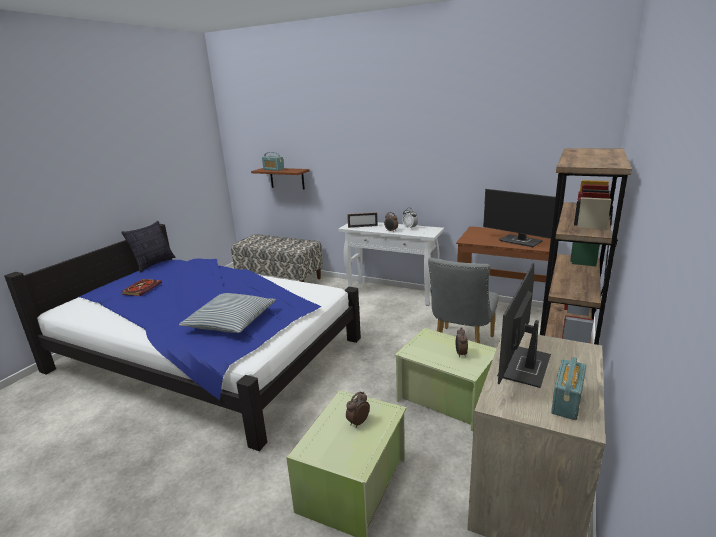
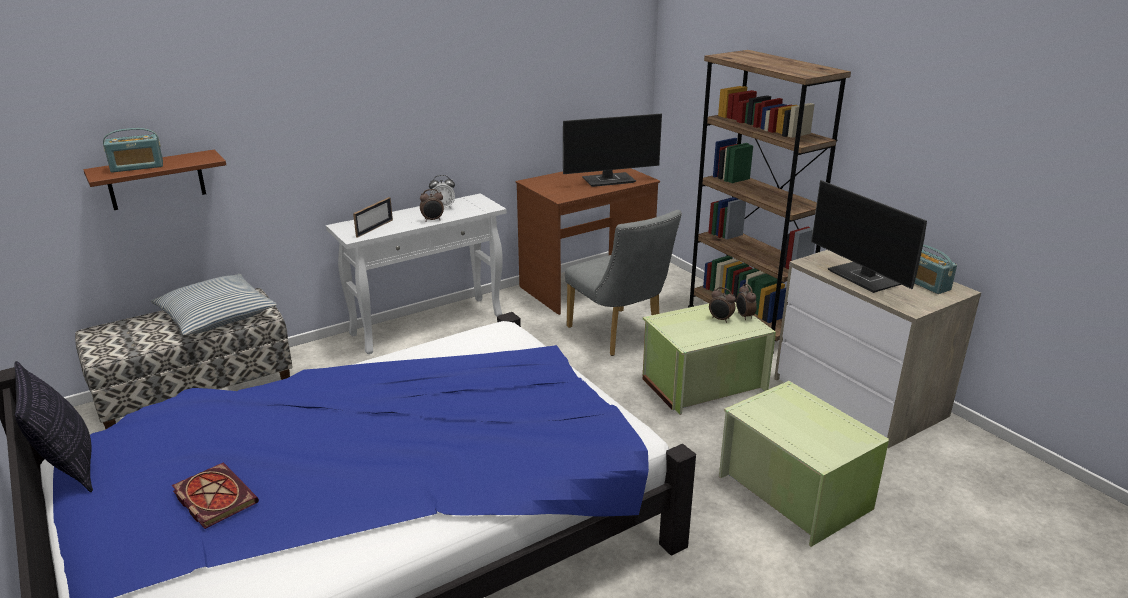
camera: 60 degrees left, 5 degrees up
(231, 321) = (515, 423): pillow -> pillow (216, 316)
(357, 422) = (795, 415): alarm clock -> alarm clock (744, 316)

